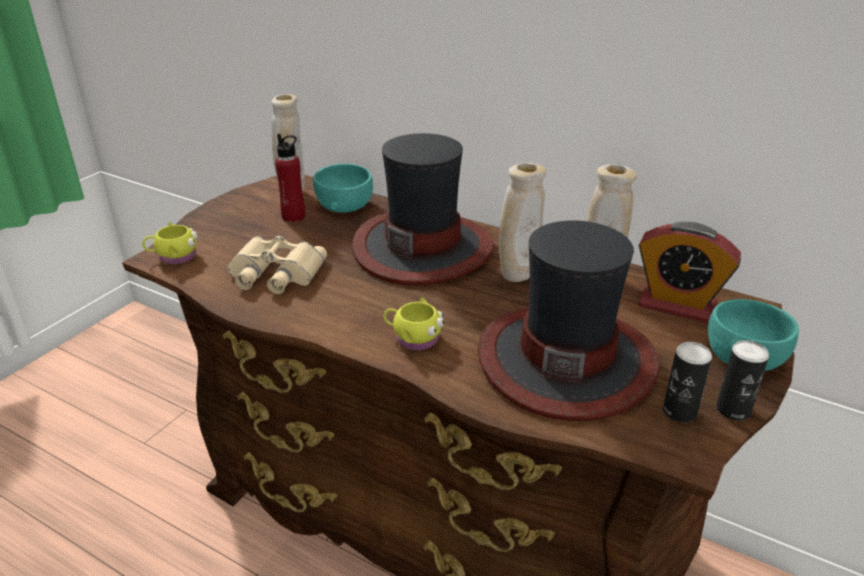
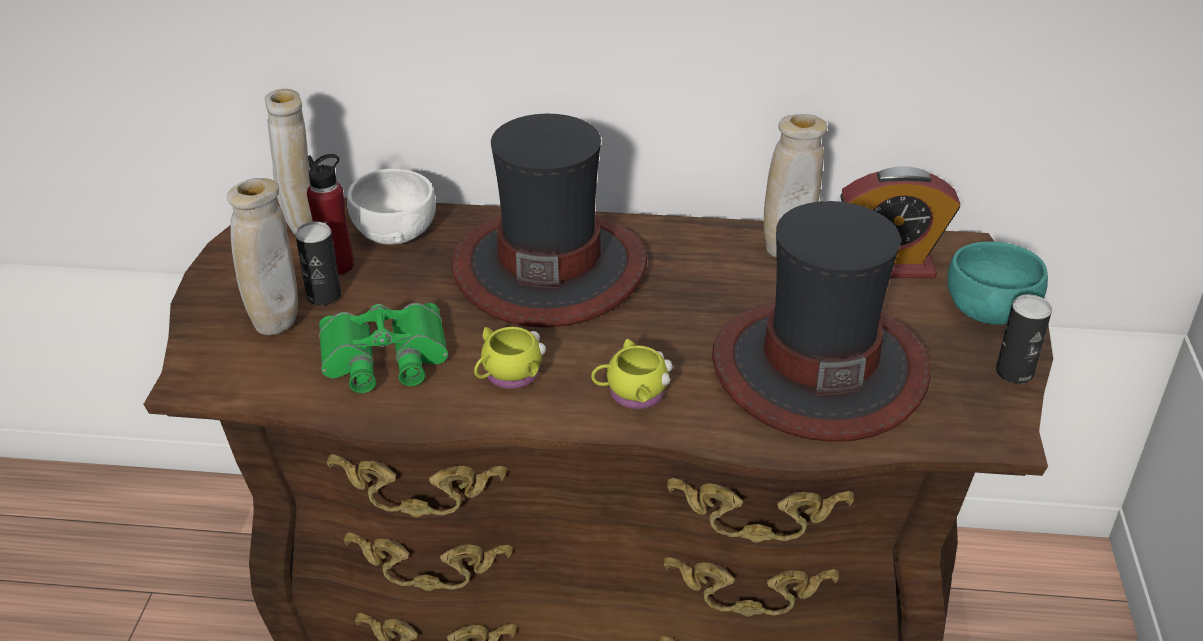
camera: 25 degrees left, 5 degrees up
(174, 256) = (216, 373): yellow mug -> yellow mug (508, 375)
(274, 273) = (384, 358): beige binoculars -> green binoculars
(344, 205) = (394, 231): turquoise bowl -> white bowl
(517, 277) = (692, 277): beige vase -> beige vase (276, 325)
(679, 411) = (967, 391): can -> can (324, 296)

